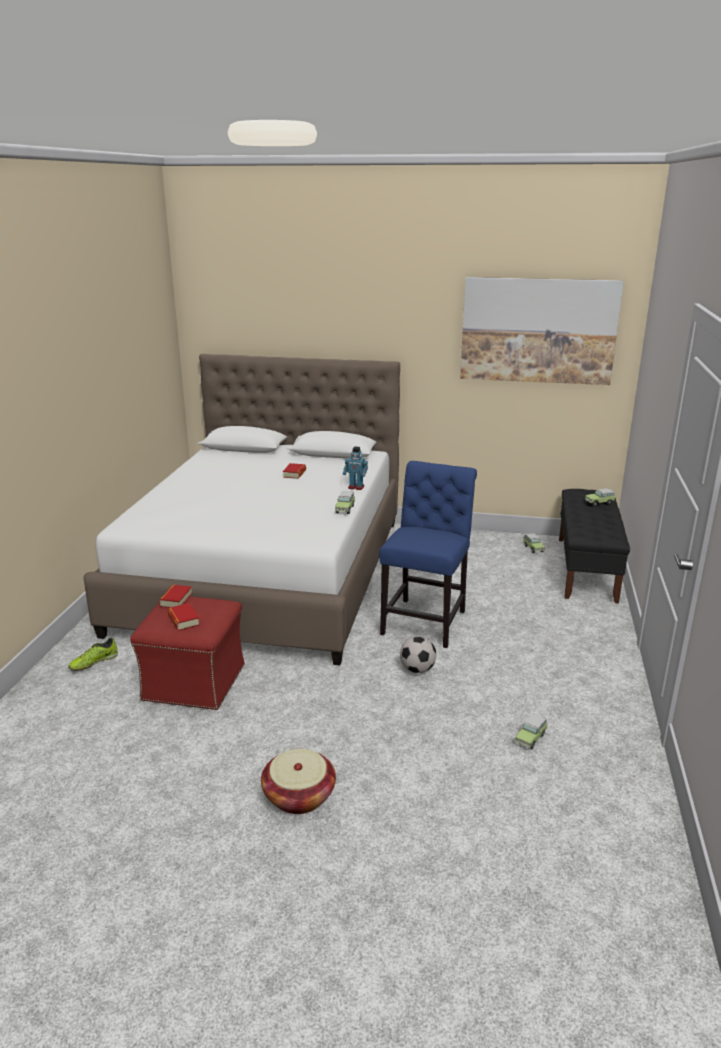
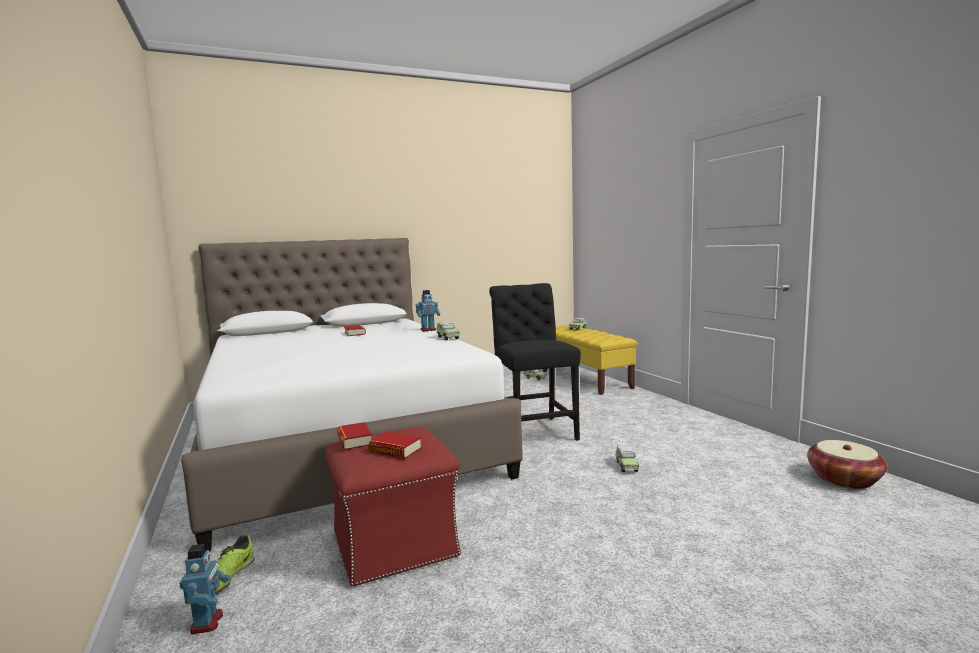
camera: 35 degrees left, 15 degrees down
(63, 686) = (208, 622): none -> toy robot
(299, 796) = (661, 587): basket -> basket (844, 479)
(417, 669) = (583, 459): football -> none
(426, 620) = (534, 430): blue chair -> black chair
(531, 738) = (730, 467): toy car -> toy car (626, 466)
(538, 330) = (507, 208): picture -> none
(586, 569) = (585, 379): black bench -> yellow bench

